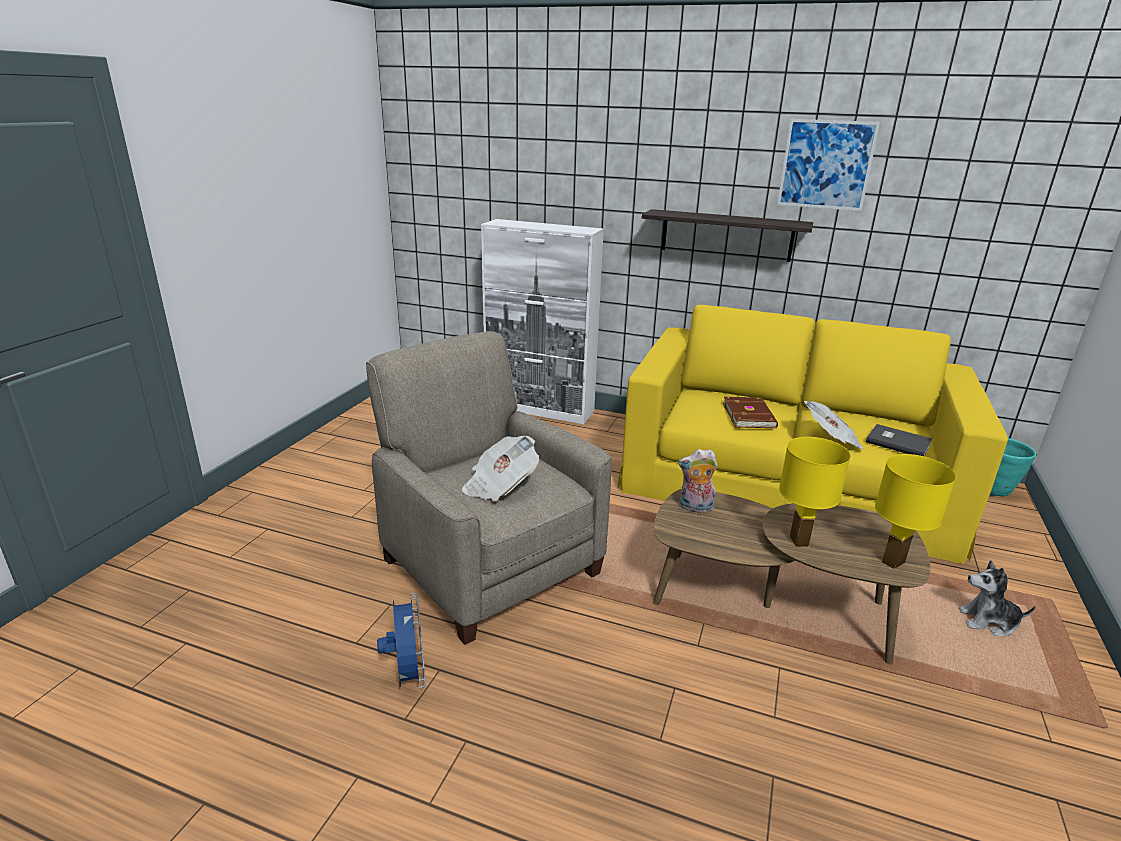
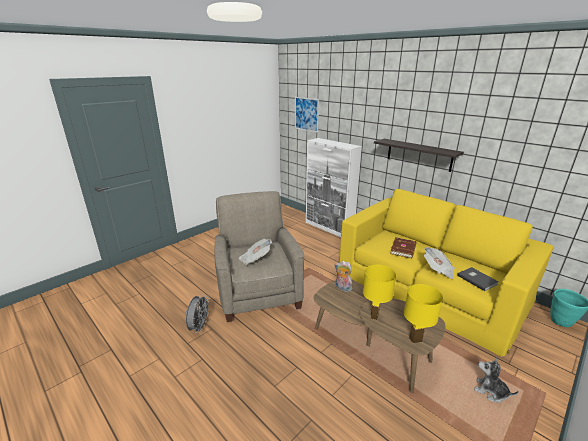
camera: 25 degrees right, 0 degrees up
(408, 676) = (199, 327): blue fan -> grey fan
(826, 165) = (472, 121): picture -> picture (306, 114)

